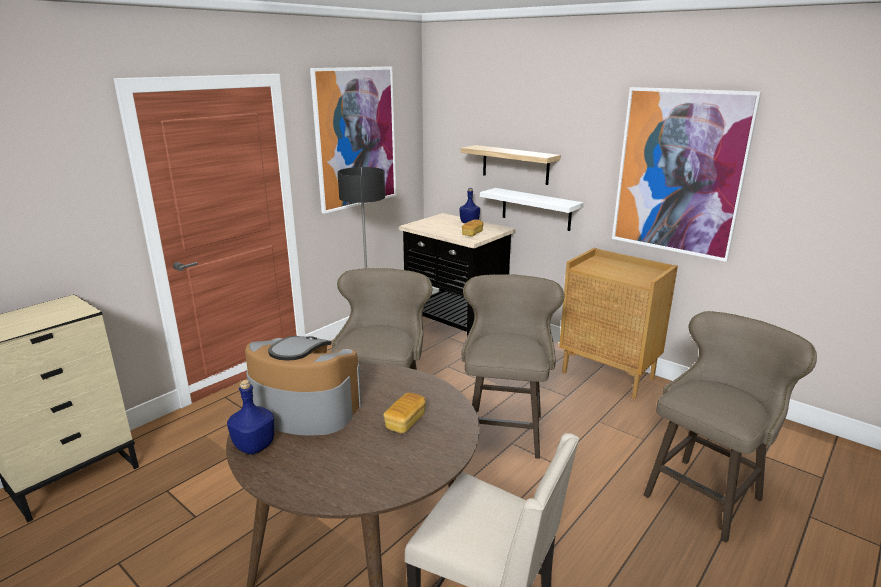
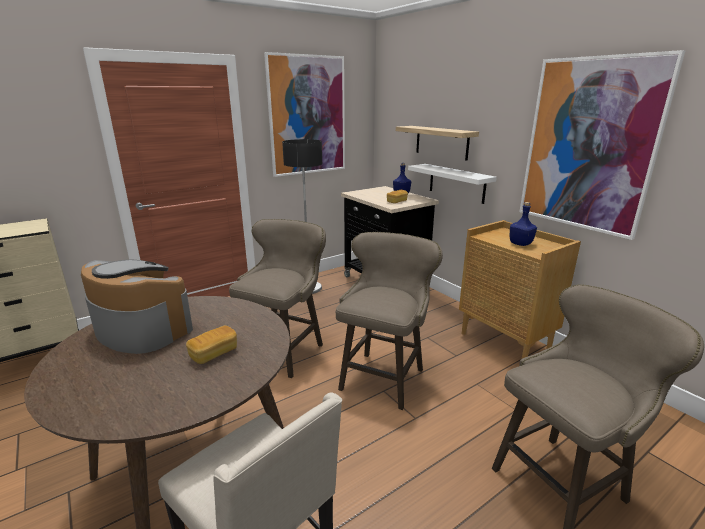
camera: 15 degrees right, 0 degrees up
(253, 446) = (70, 354): blue bottle -> blue bottle (520, 243)

